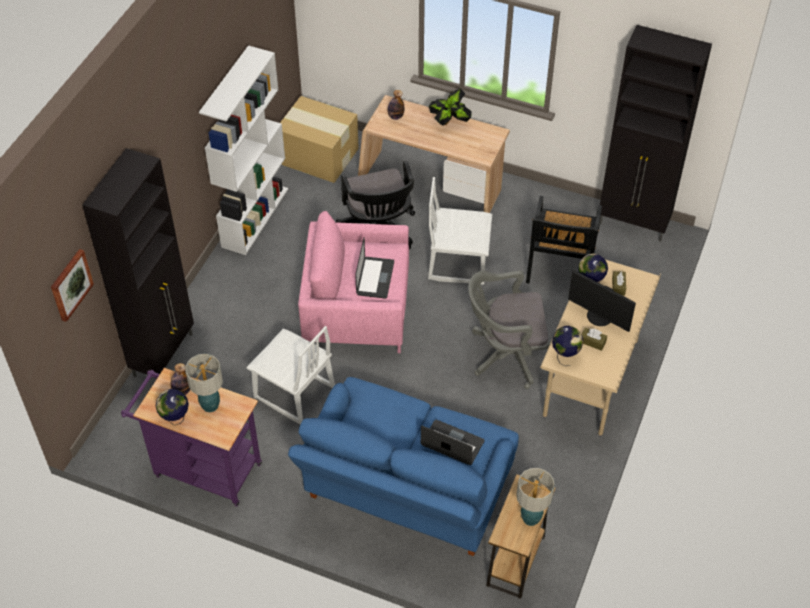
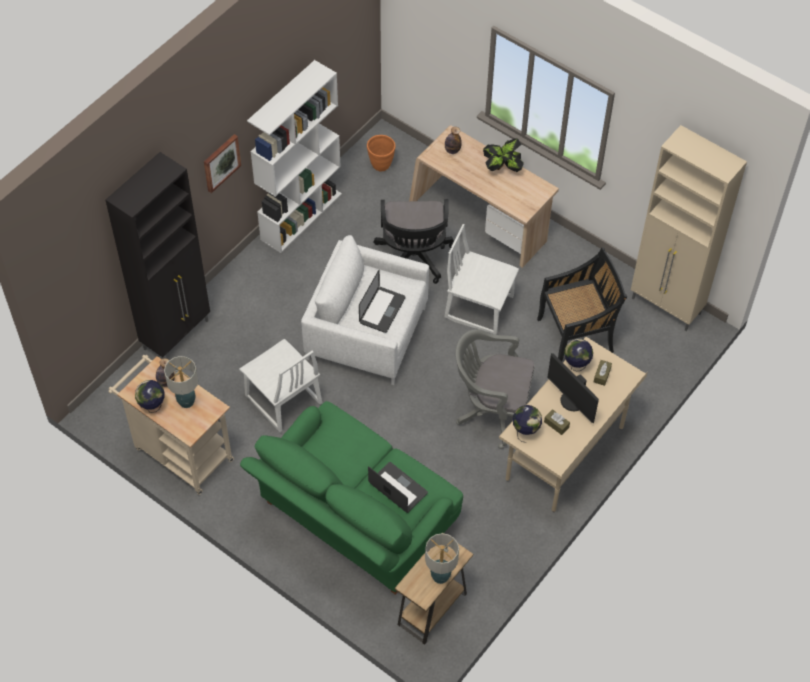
camera: 15 degrees right, 5 degrees up
(70, 284) = (85, 266): picture -> picture (221, 162)
(202, 468) = (179, 451): purple cart -> beige cart
(318, 155) = (381, 165): cardboard box -> orange planter
(356, 310) = (366, 332): pink armchair -> white armchair
(406, 492) = (354, 520): blue sofa -> green sofa
(560, 267) = (576, 335): black chair -> black chair turned 135 degrees counterclockwise
(634, 224) = (666, 307): black cabinet -> beige cabinet

